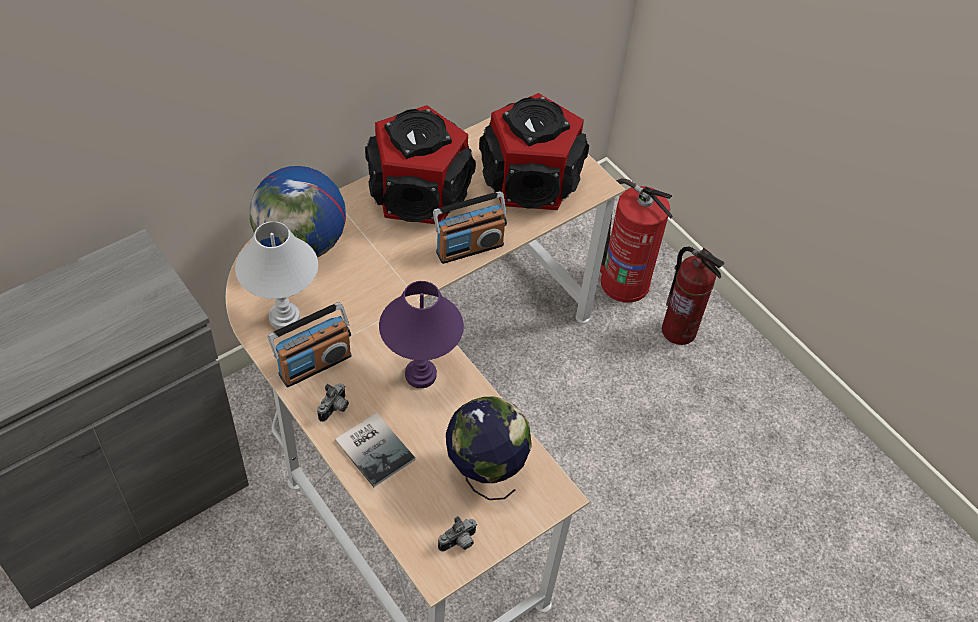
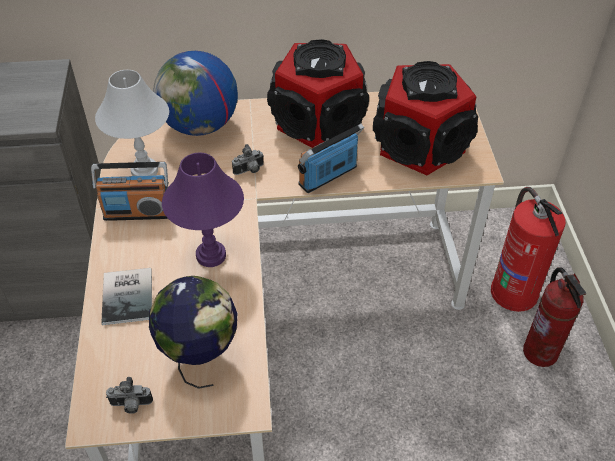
camera: 35 degrees right, 5 degrees down
(335, 409) = (124, 252): camera -> camera (249, 171)
(469, 247) = (328, 176): radio -> radio turned 135 degrees clockwise

